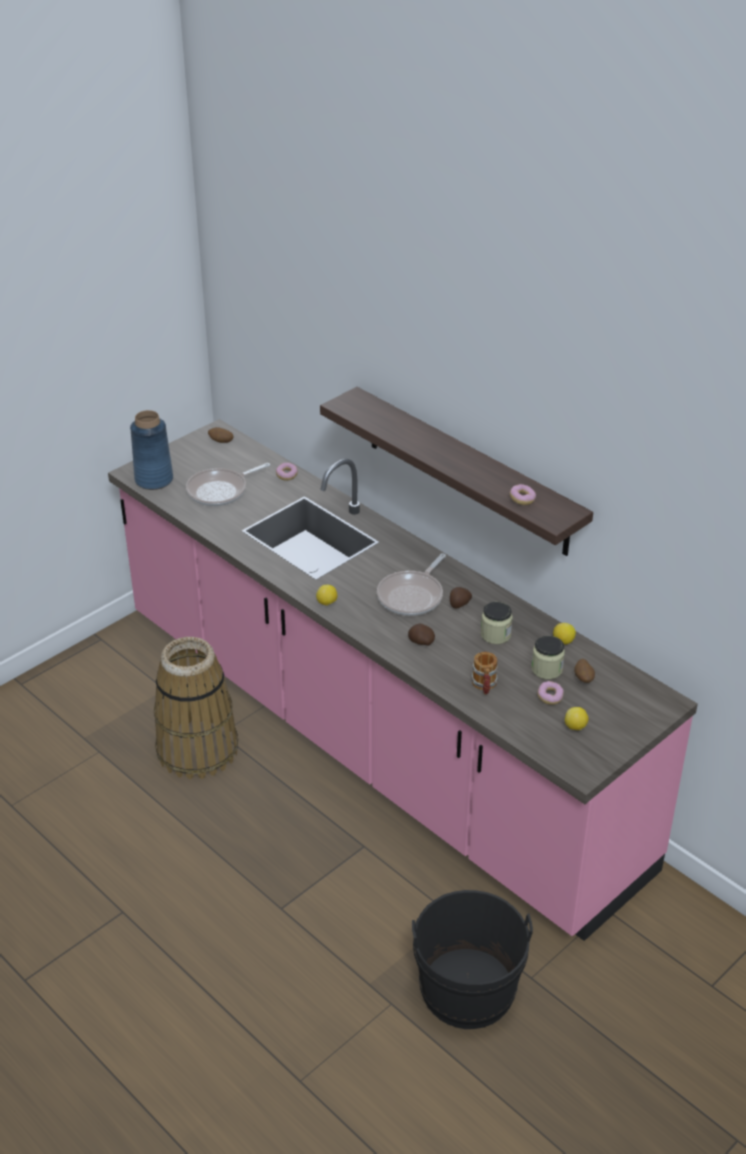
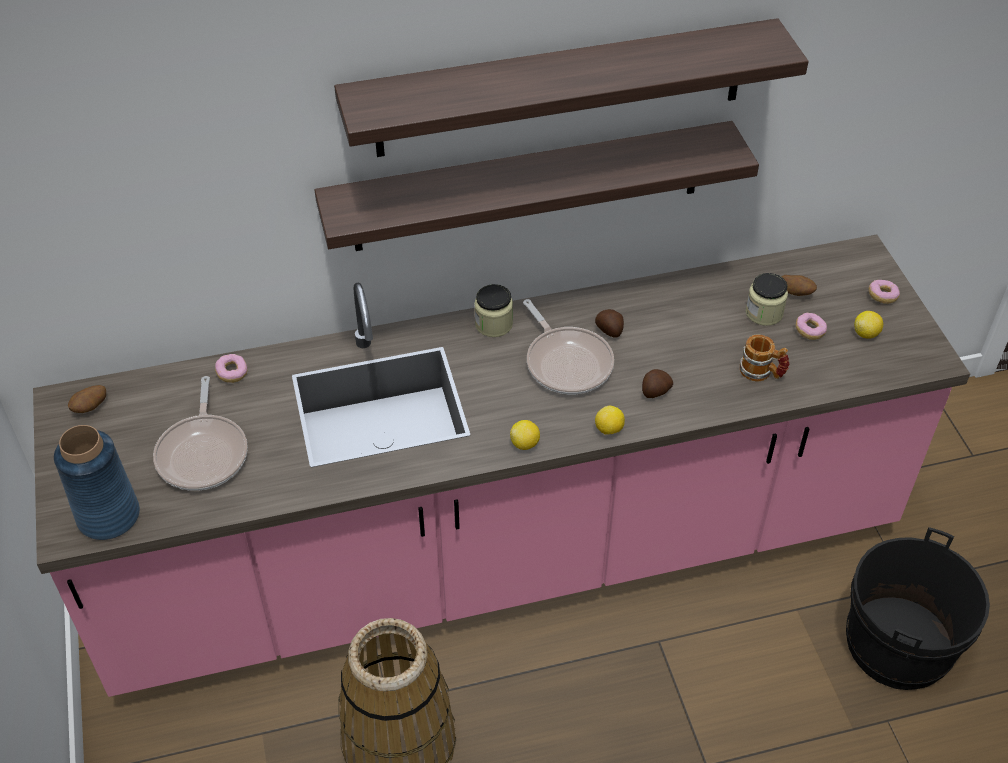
camera: 60 degrees left, 10 degrees up
(487, 408) = (561, 89): none -> shelf
(495, 635) = (682, 325): jar -> jar (493, 324)
(522, 499) = (674, 159): donut -> donut (882, 296)
(563, 641) = (727, 280): lemon -> lemon (609, 430)

